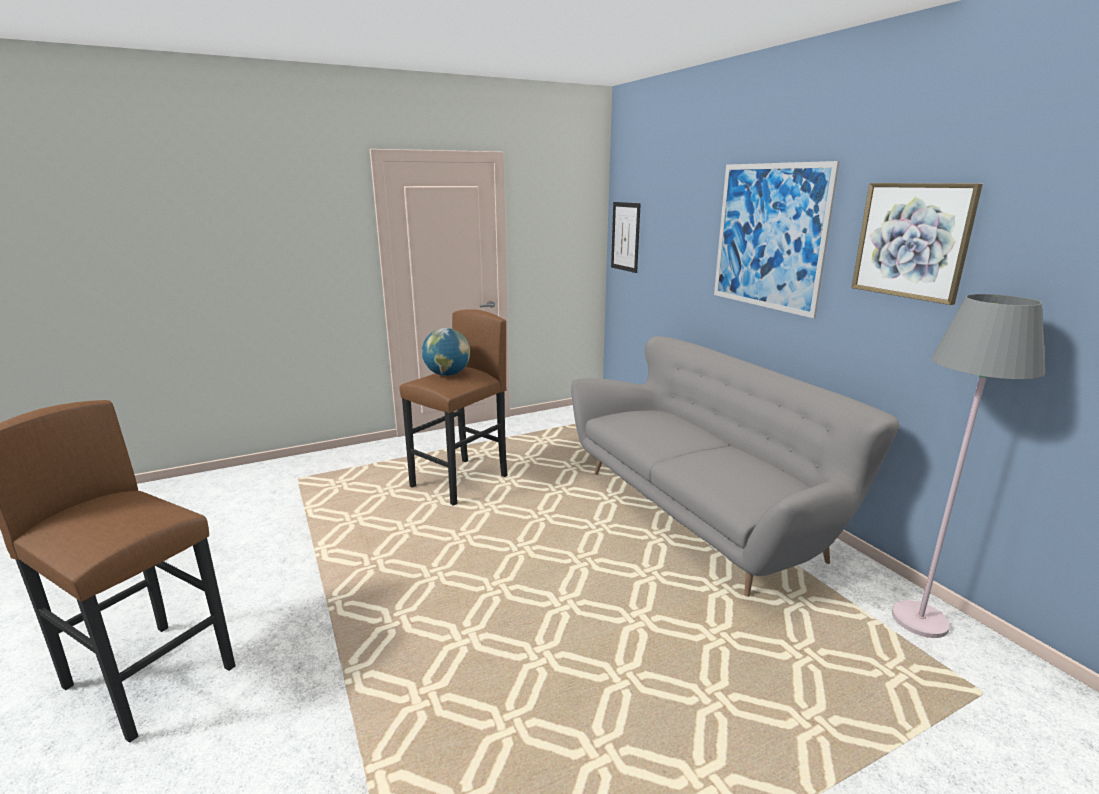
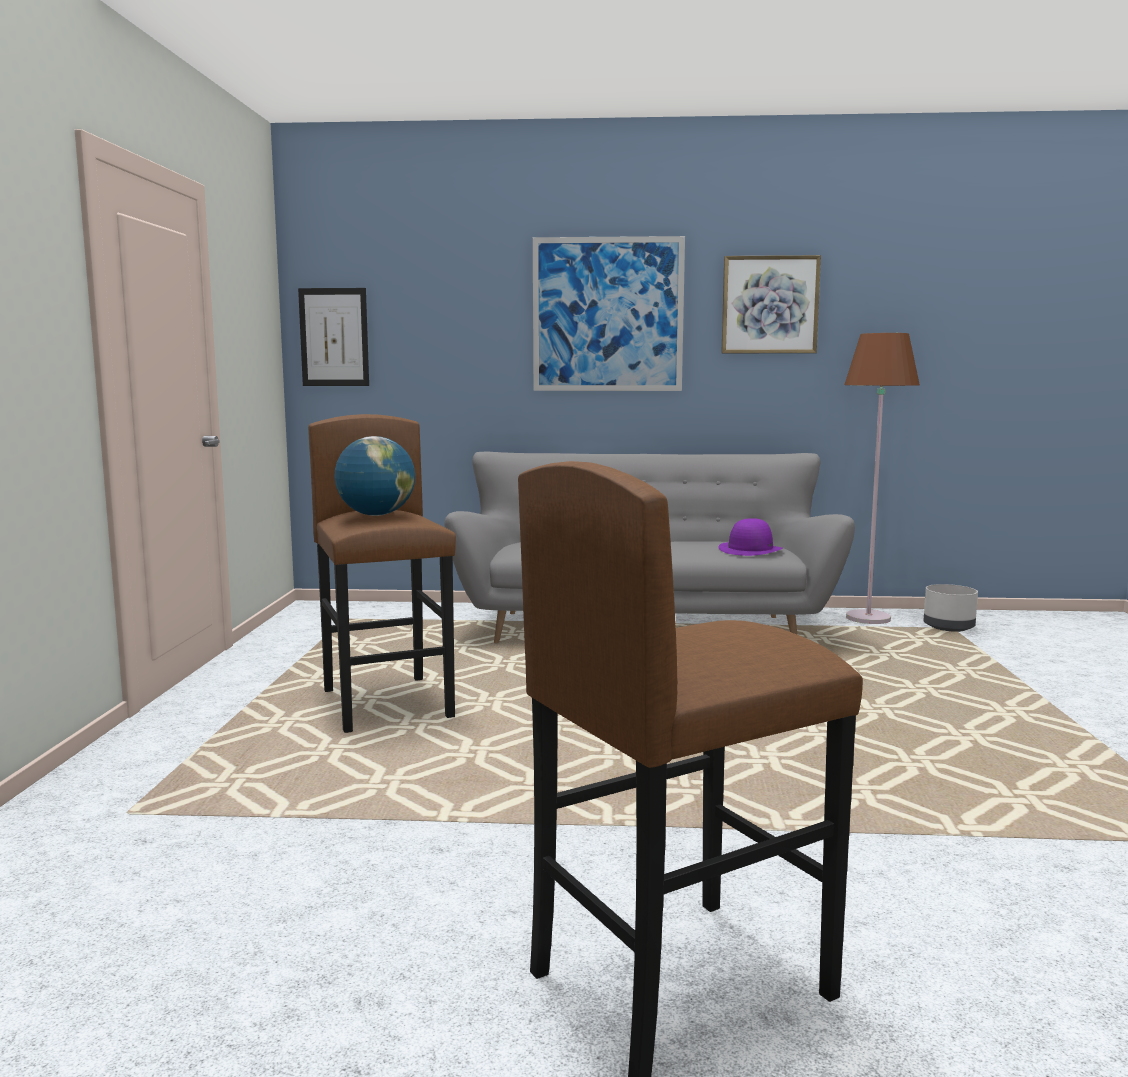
camera: 60 degrees left, 10 degrees down
(749, 489) = (750, 549): none -> purple hat
(920, 620) = (868, 618): grey floor lamp -> brown floor lamp
(983, 690) = (949, 627): none -> grey planter

